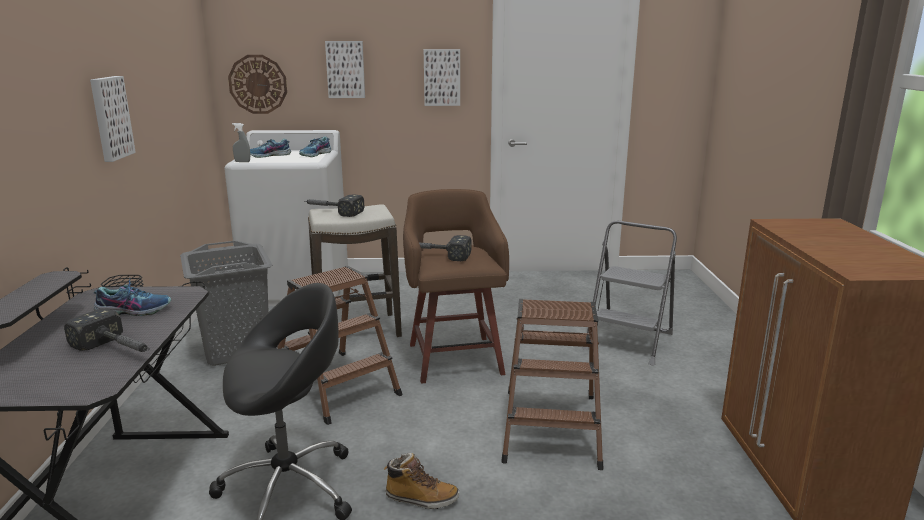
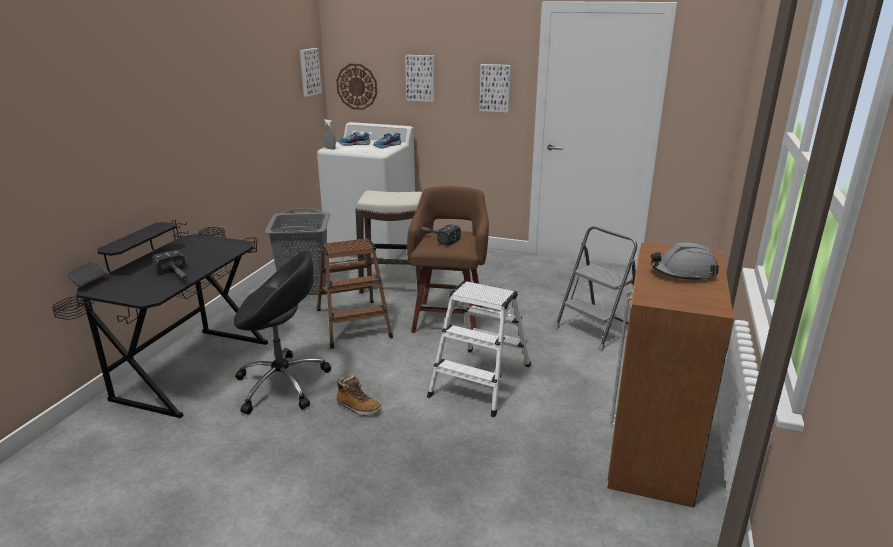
camera: 20 degrees right, 5 degrees up
(109, 118) = (222, 118): picture -> picture (309, 72)
(134, 310) = (203, 253): shoe -> none
(331, 211) = (378, 194): hammer -> none
(551, 426) = (481, 380): brown step ladder -> white step ladder
(843, 242) = (683, 273): none -> grey hard hat

